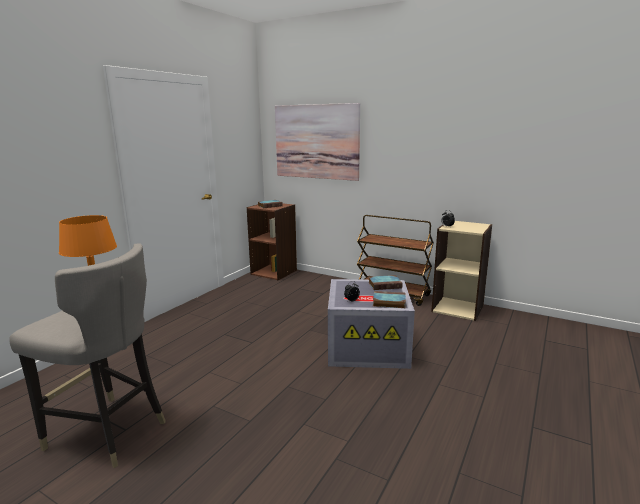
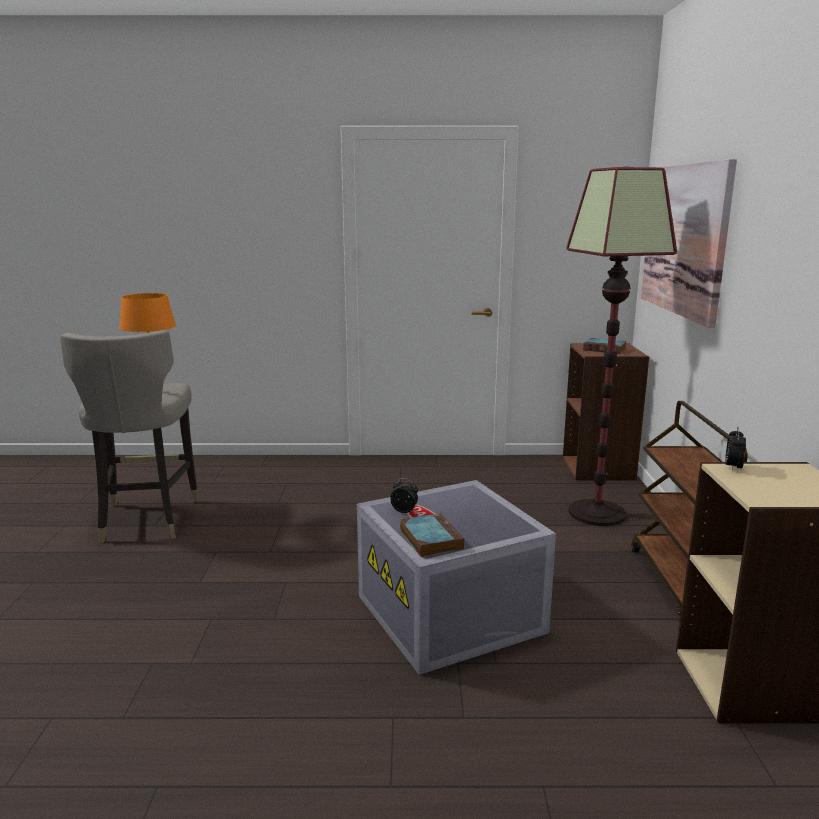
camera: 60 degrees right, 0 degrees up
(315, 287) = (597, 513): none -> floor lamp
(385, 285) = (505, 522): book -> none

